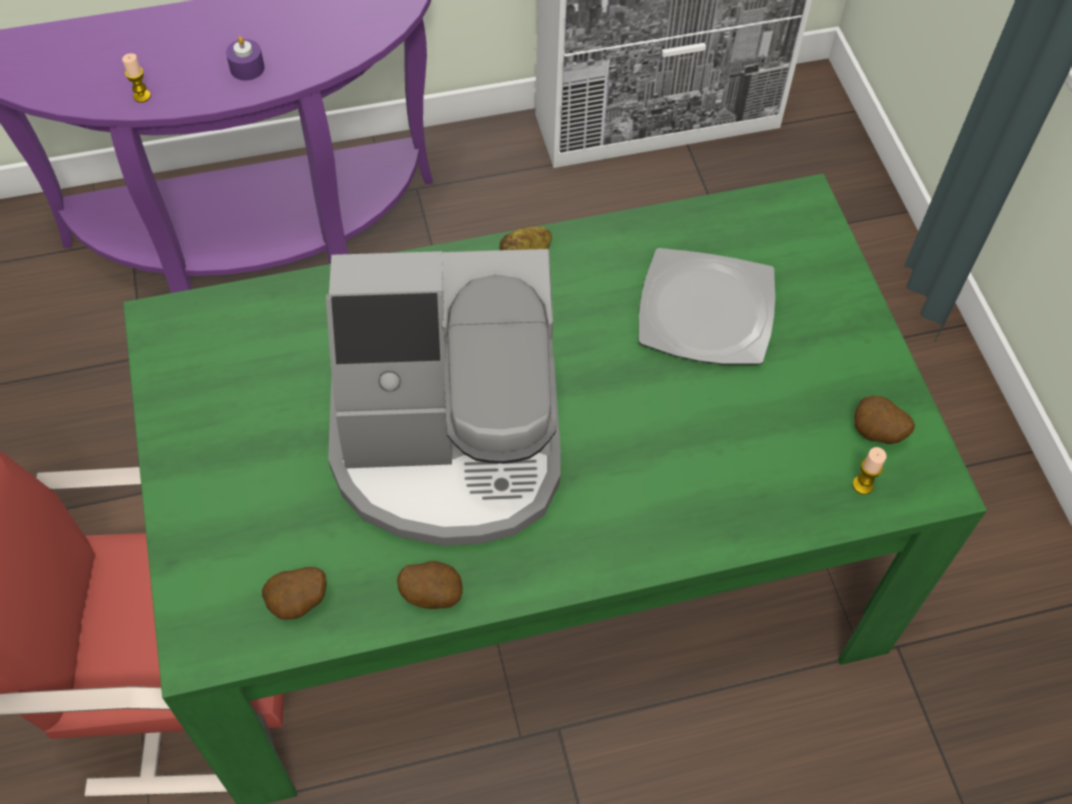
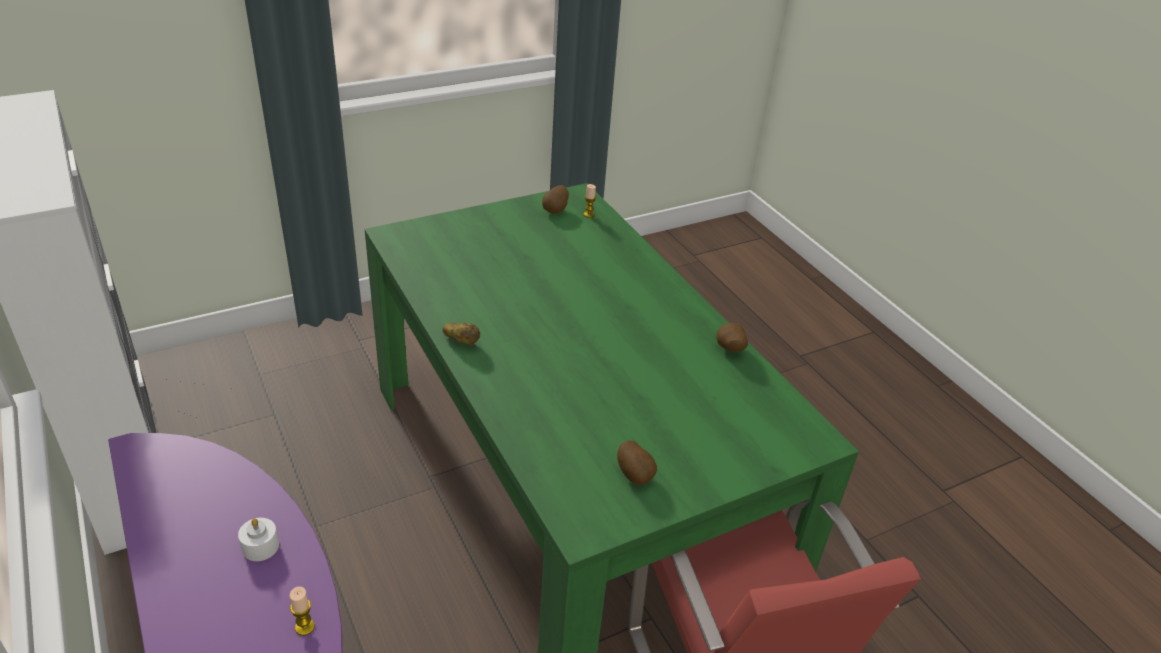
camera: 105 degrees left, 20 degrees down
(247, 68) = (260, 546): purple candle -> white candle
(299, 604) = (766, 402): potato -> potato (636, 475)
(449, 446) = (629, 356): coffee machine -> none
(705, 310) = (488, 266): plate -> none

